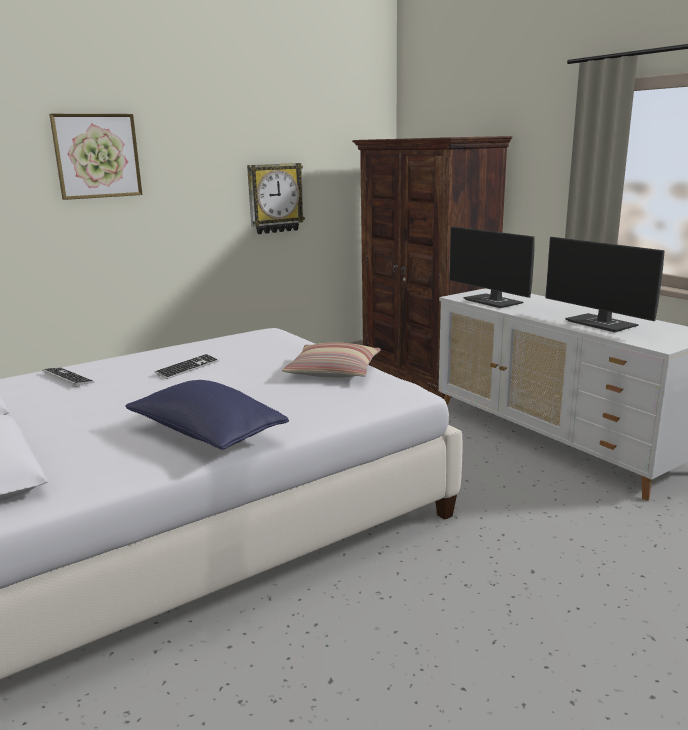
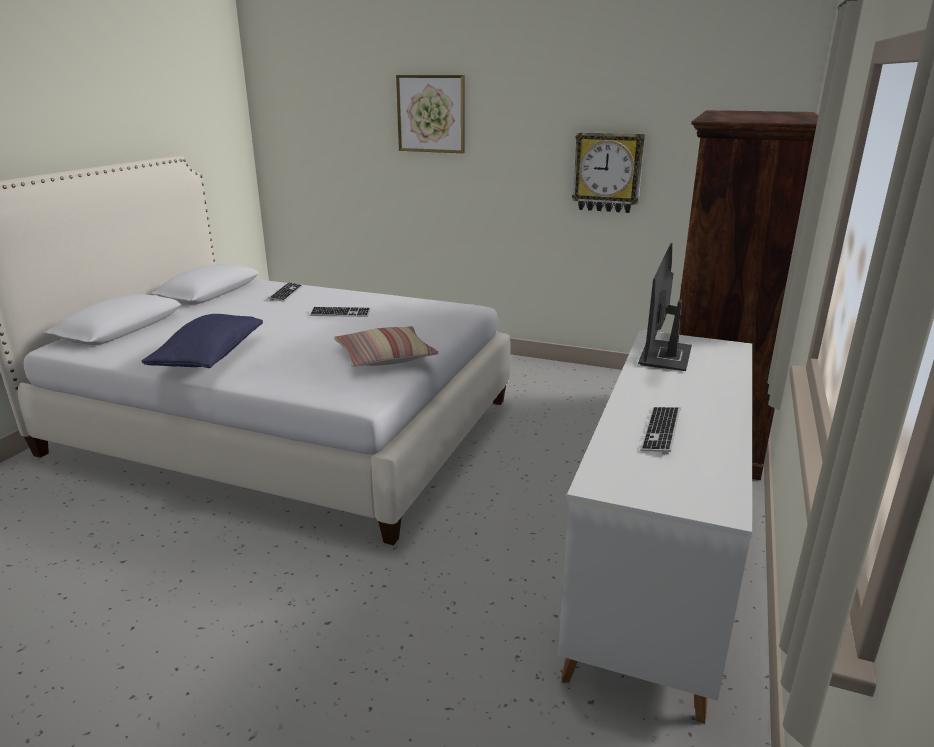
camera: 55 degrees right, 5 degrees up
(602, 324) = (660, 431): monitor -> keyboard

